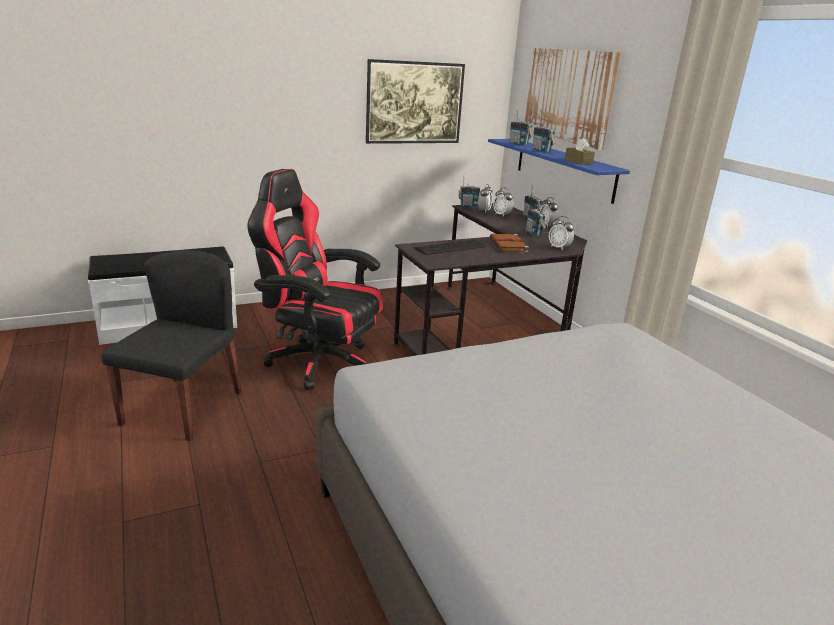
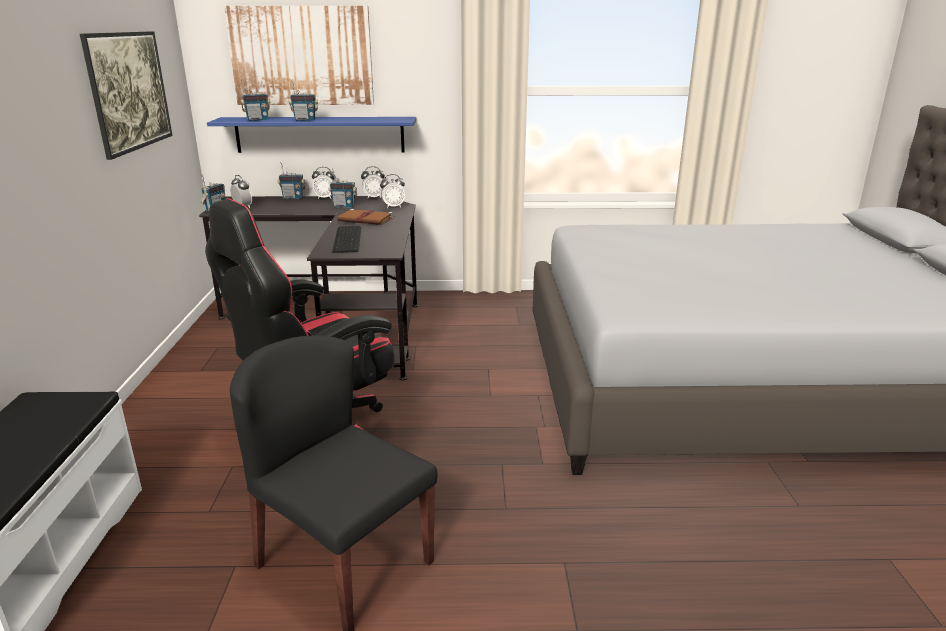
camera: 65 degrees left, 0 degrees up
(502, 215) = (268, 204): alarm clock -> alarm clock (374, 197)
(578, 162) = (369, 120): brown tissue box -> none

